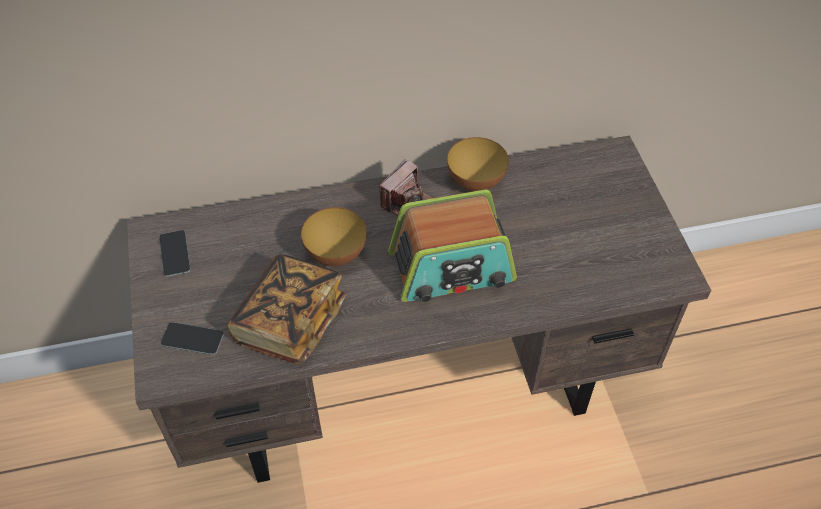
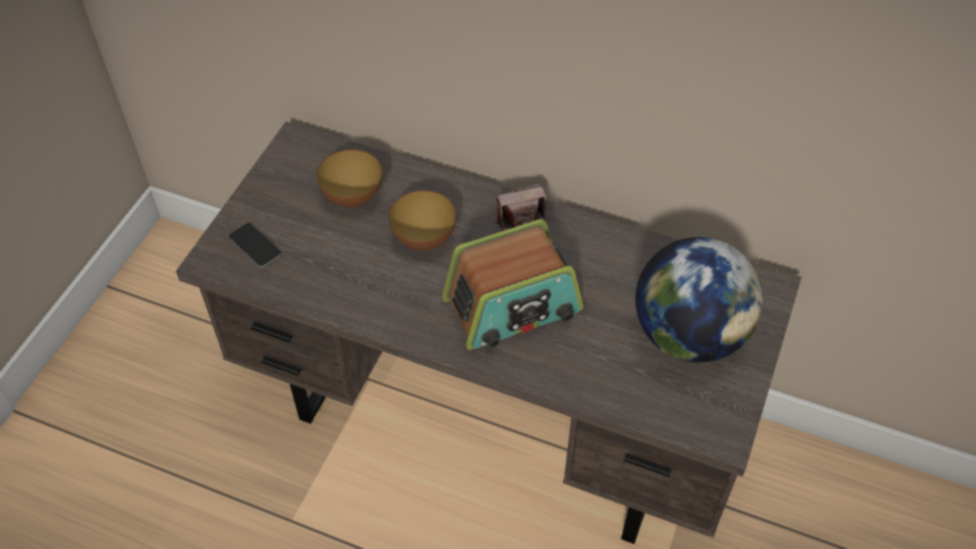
camera: 35 degrees right, 0 degrees up
(174, 253) = (298, 168): phone -> none
(290, 322) = (339, 275): book -> none
(452, 268) = (513, 306): radio -> radio turned 45 degrees counterclockwise
(475, 182) = (603, 242): bowl -> bowl (353, 197)
(594, 217) = (689, 335): none -> globe

